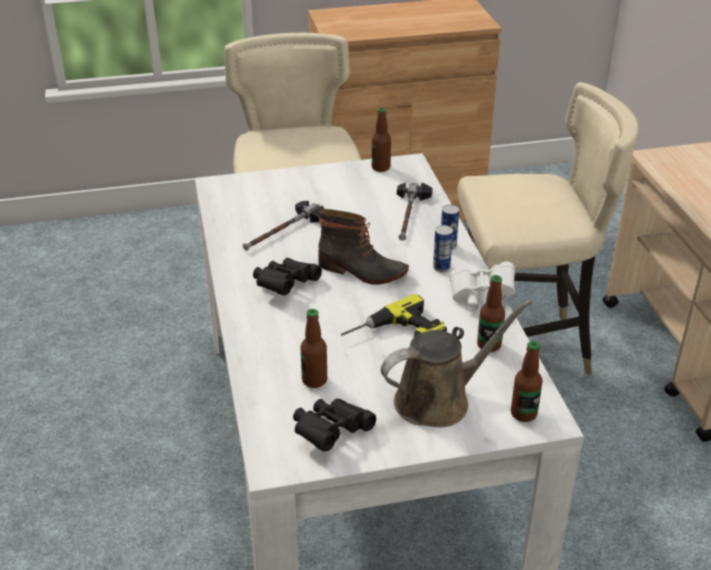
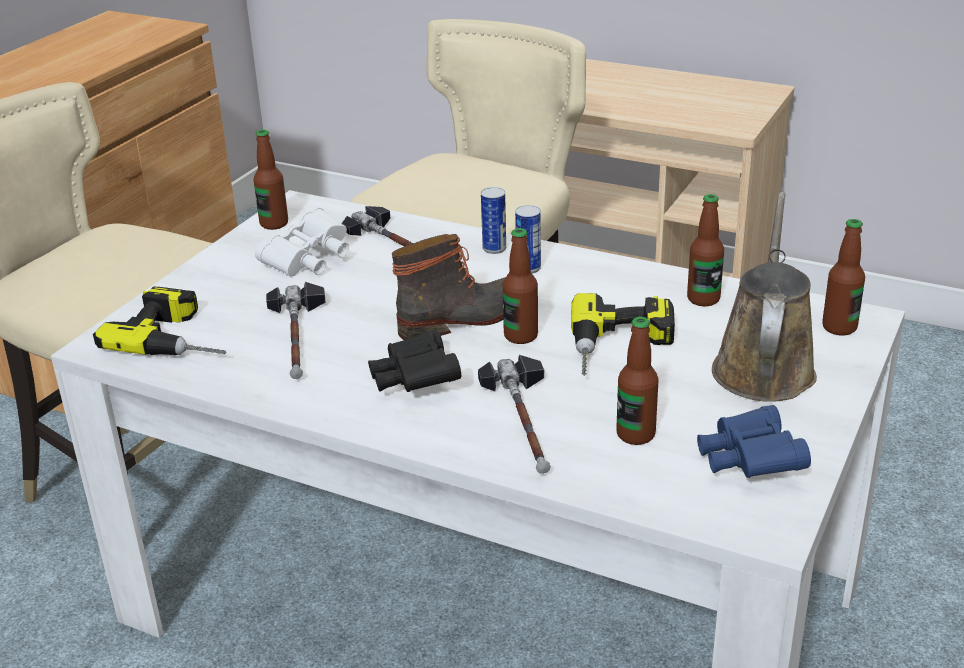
camera: 50 degrees left, 5 degrees down
(246, 200) = (180, 336): none -> power drill
(287, 337) = (525, 421): none -> hammer
(330, 433) = (748, 462): black binoculars -> blue binoculars
(366, 298) = (520, 336): none -> bottle
(481, 297) = (614, 269): white binoculars -> white binoculars (308, 260)

